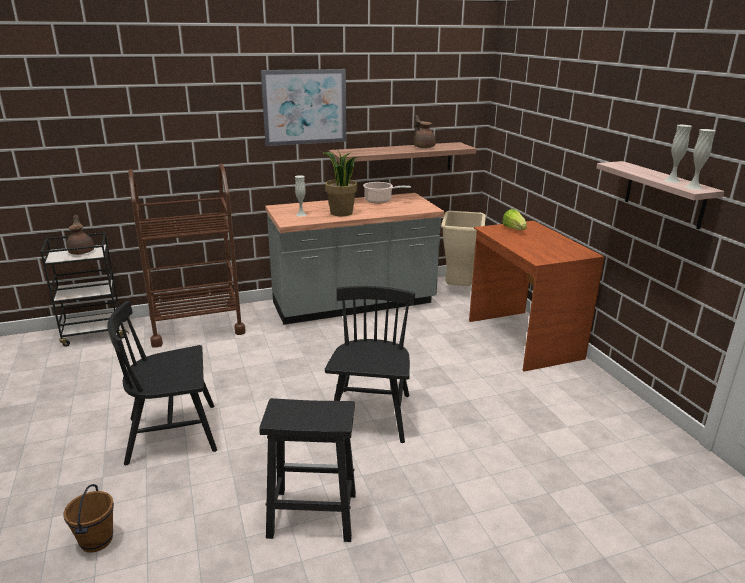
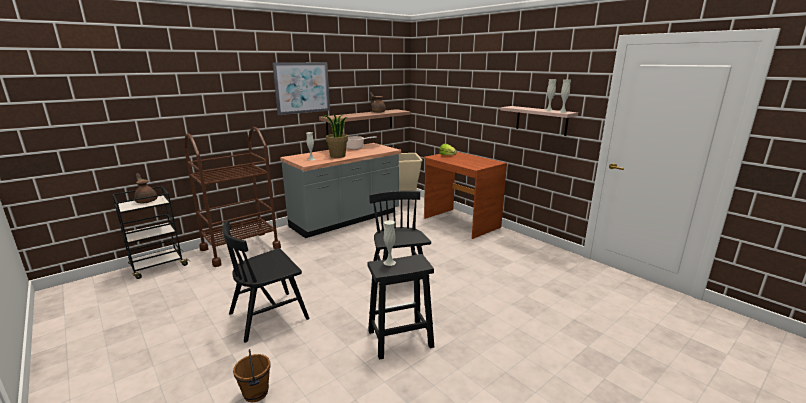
camera: 20 degrees left, 5 degrees down
(297, 406) = (389, 262): none -> white vase

